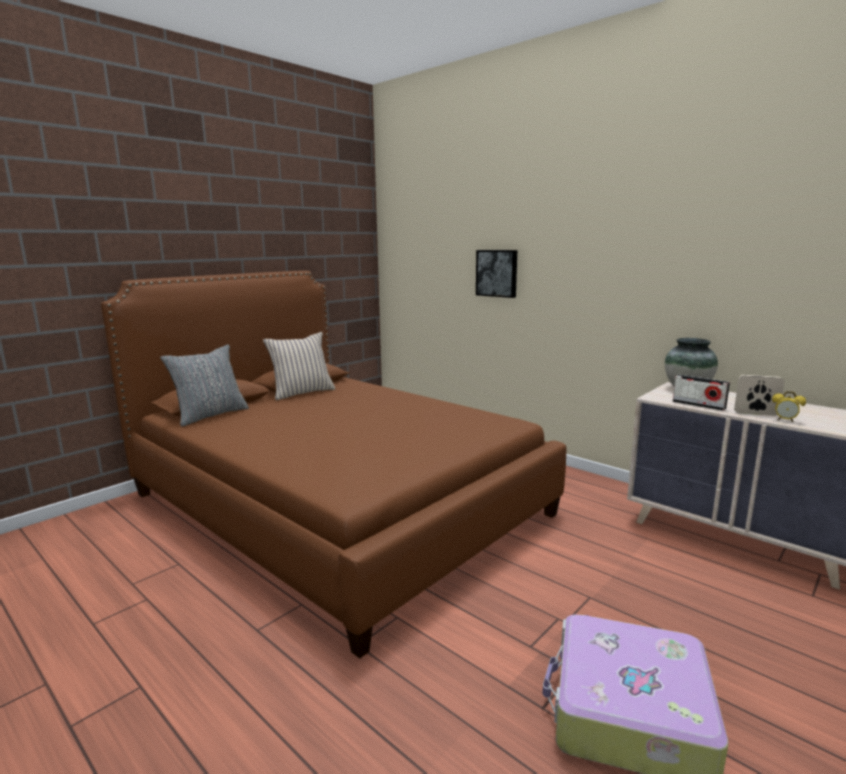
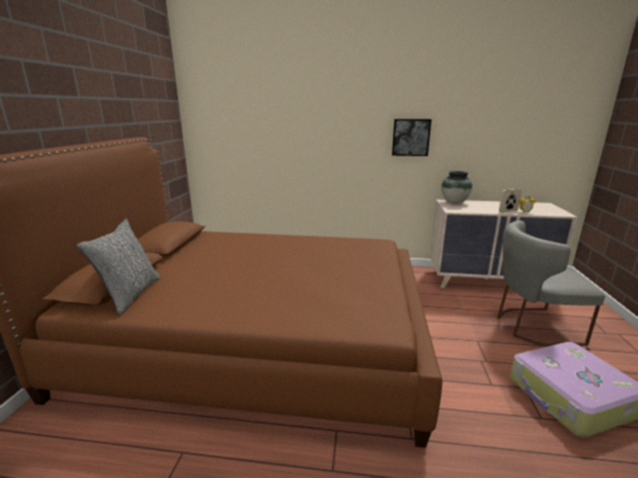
camera: 35 degrees left, 5 degrees up
(302, 393) = (184, 252): beige pillow -> none
(497, 273) = (306, 134): picture -> picture (410, 137)
(698, 405) = (478, 211): radio -> none
(717, 615) = (531, 326): none -> grey chair

